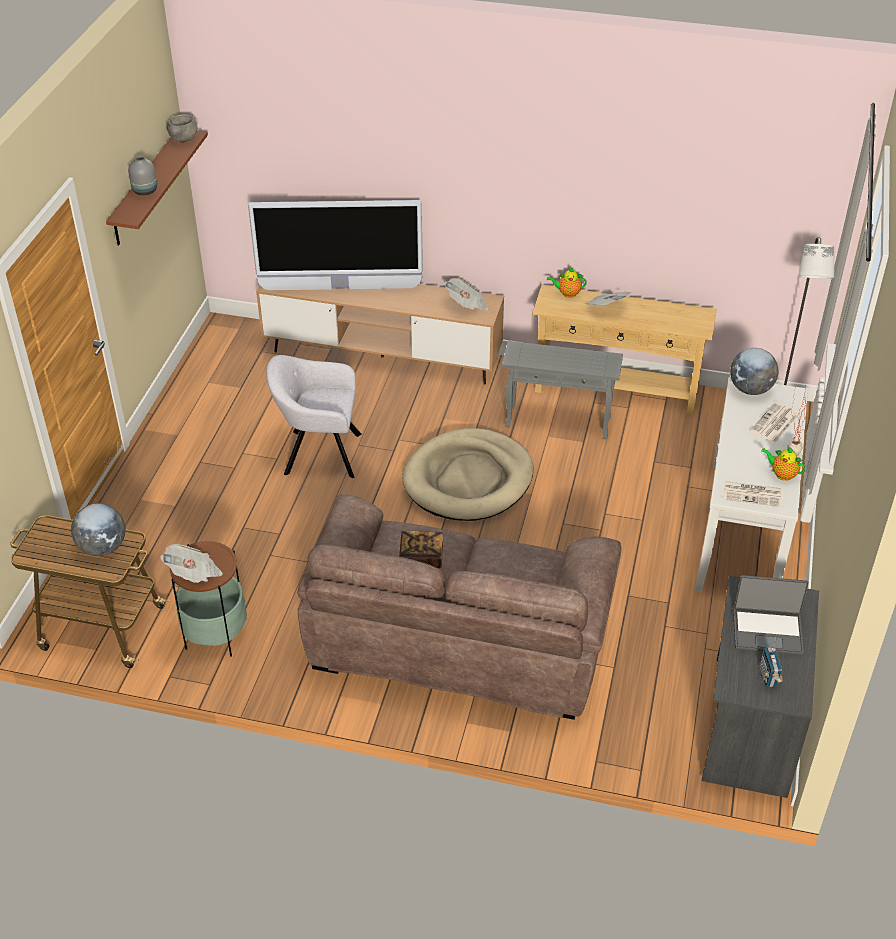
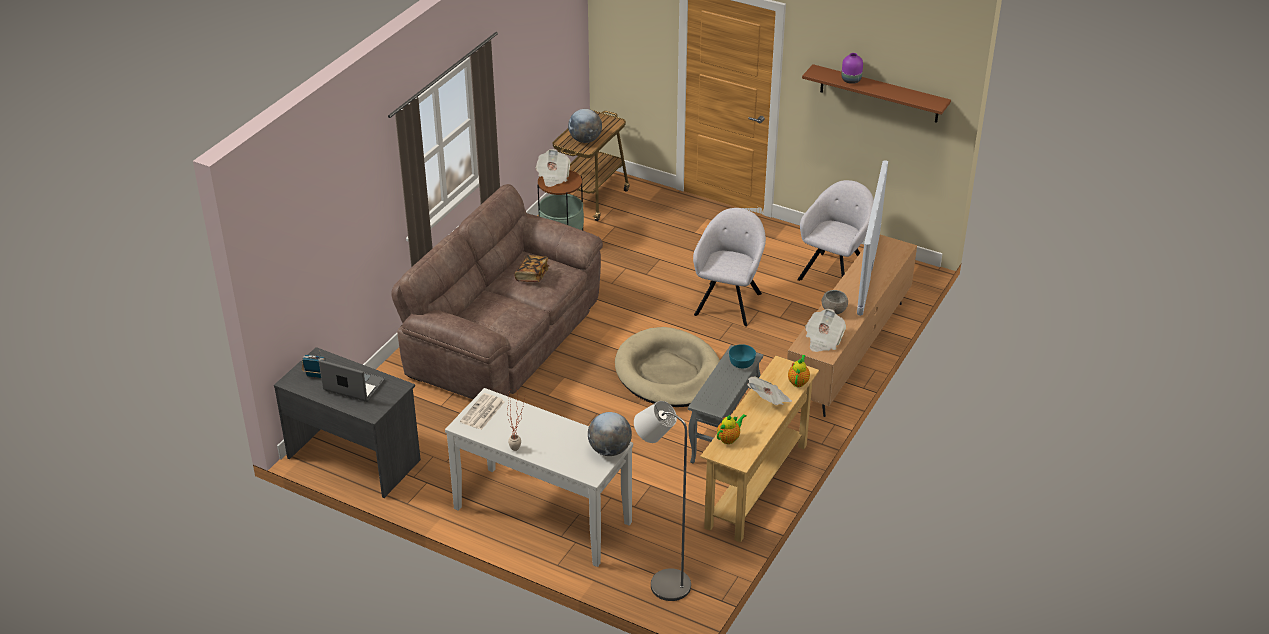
camera: 105 degrees right, 5 degrees down
(145, 191) = (851, 80): grey vase -> purple vase
(183, 139) = (929, 100): grey bowl -> grey bowl (833, 311)
(237, 381) = (834, 272): none -> grey armchair
(529, 352) = (741, 362): none -> turquoise bowl
(767, 631) = (353, 386): laptop -> laptop turned 90 degrees clockwise
(774, 424) = (558, 450): newspaper -> none
(782, 474) = (496, 435): teapot -> teapot (729, 438)

